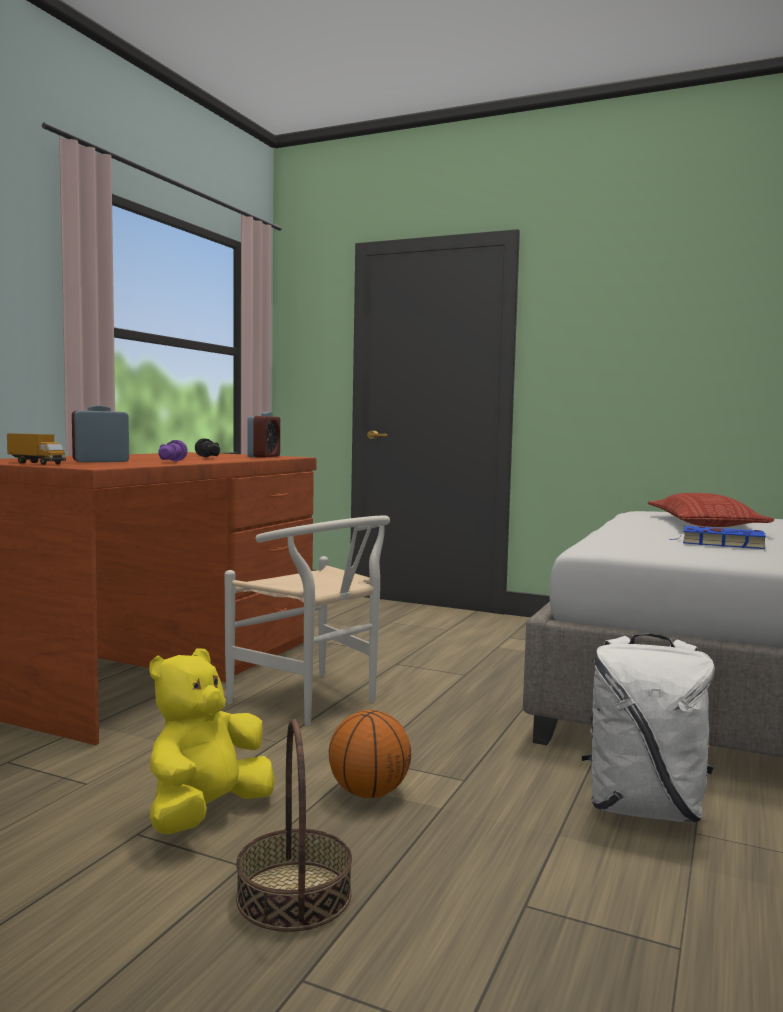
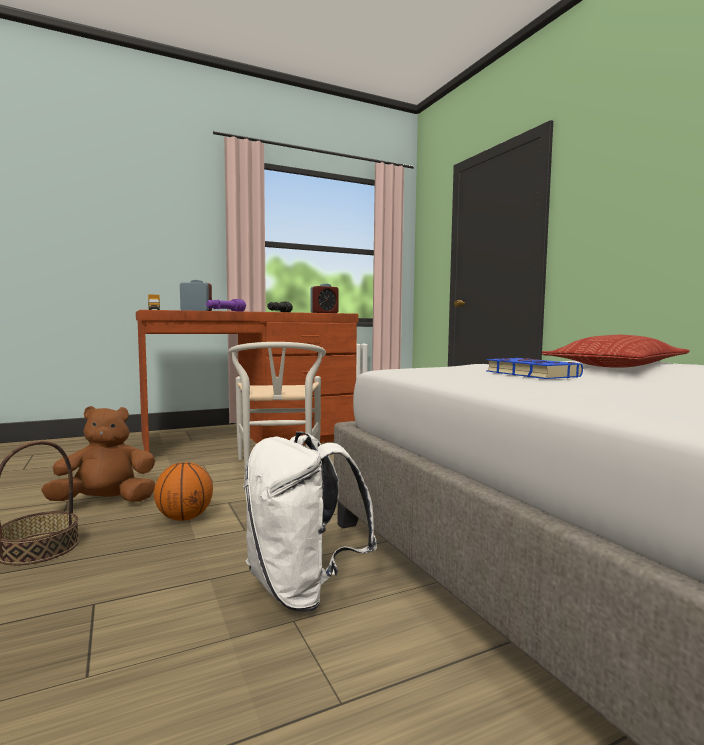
camera: 40 degrees right, 0 degrees up
(206, 814) = (106, 502): yellow plush toy -> brown plush toy

